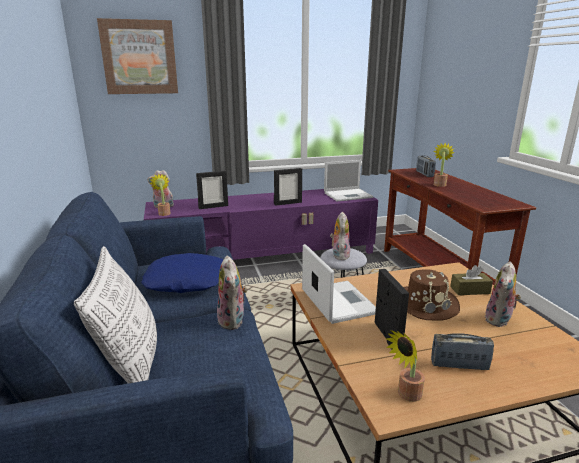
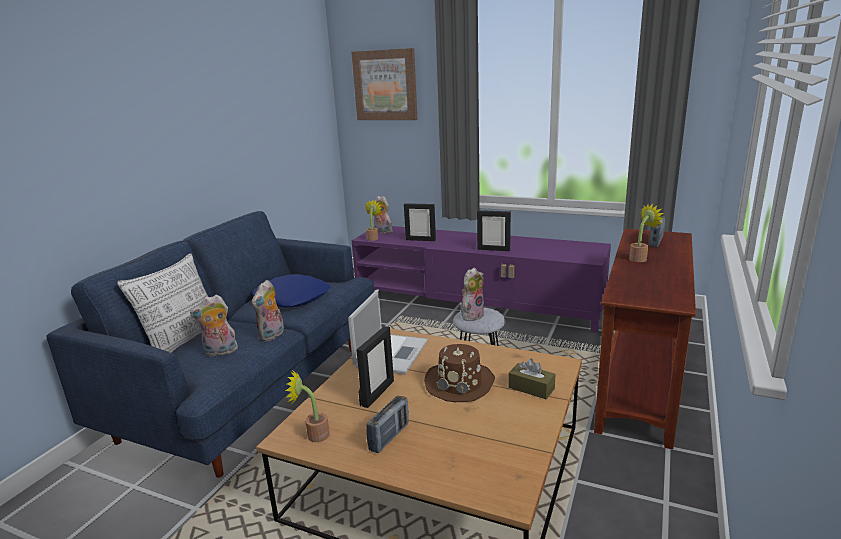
camera: 40 degrees right, 0 degrees up
(348, 195) = (577, 253): laptop -> none
(459, 365) = (389, 437): radio -> radio turned 75 degrees clockwise
(499, 320) = (501, 423): plush toy -> plush toy (220, 352)

